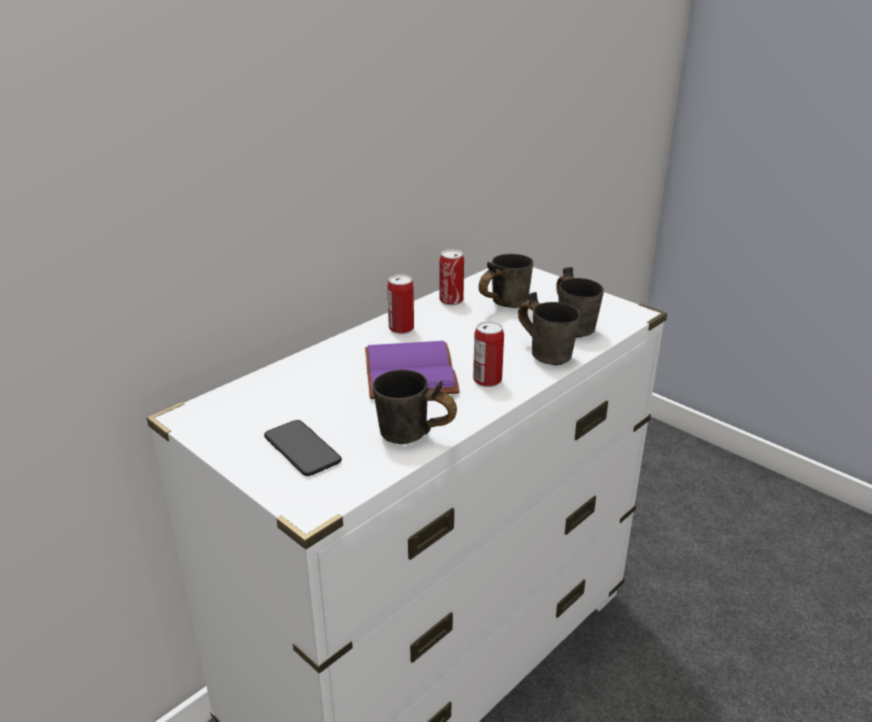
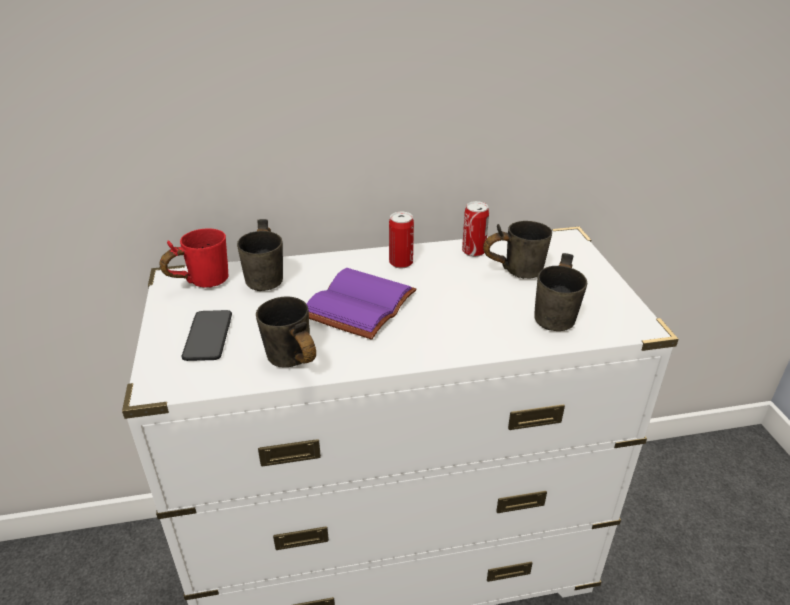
camera: 35 degrees right, 5 degrees up
(222, 409) = (199, 281): none -> red mug
(487, 380) = (412, 338): can -> none
(548, 352) = (500, 333): grey mug -> grey mug (270, 278)

